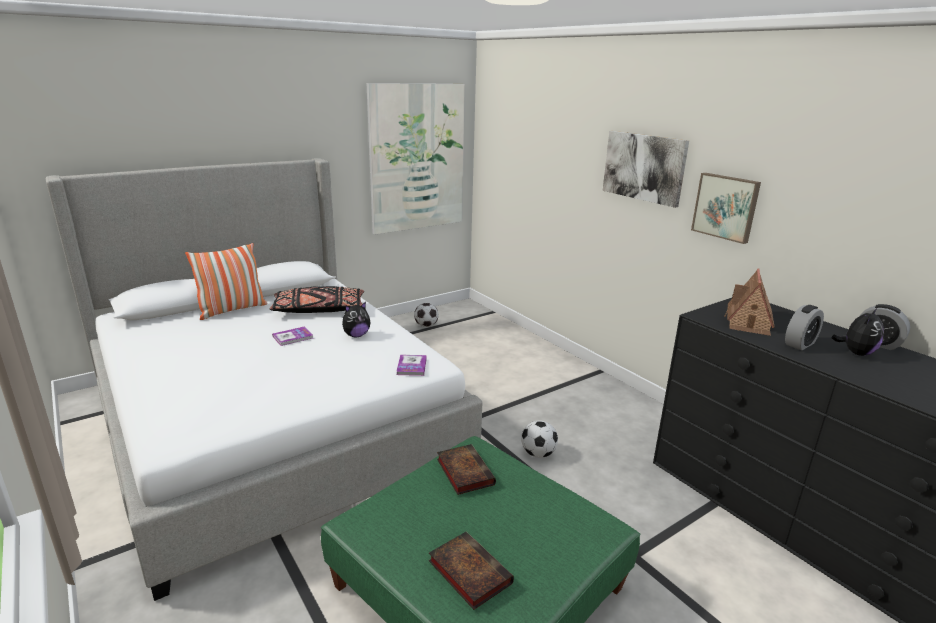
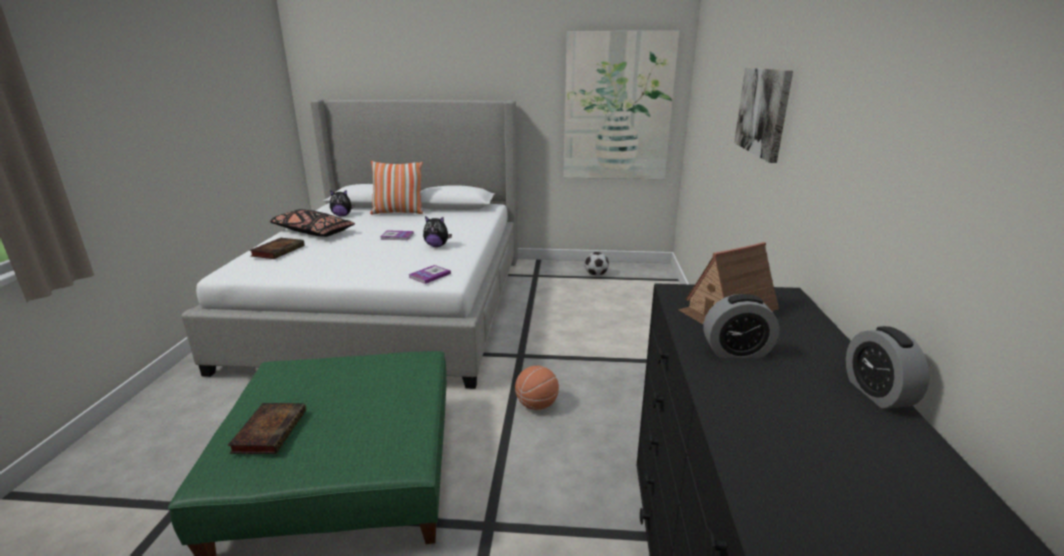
camera: 40 degrees right, 0 degrees up
(319, 310) = (447, 224): black pillow -> black pillow (312, 232)
(463, 471) = (387, 370): book -> book (278, 251)
(538, 454) = (537, 405): football -> basketball
(726, 207) = (806, 162): picture -> none
(856, 353) = (802, 389): plush toy -> plush toy (342, 215)

